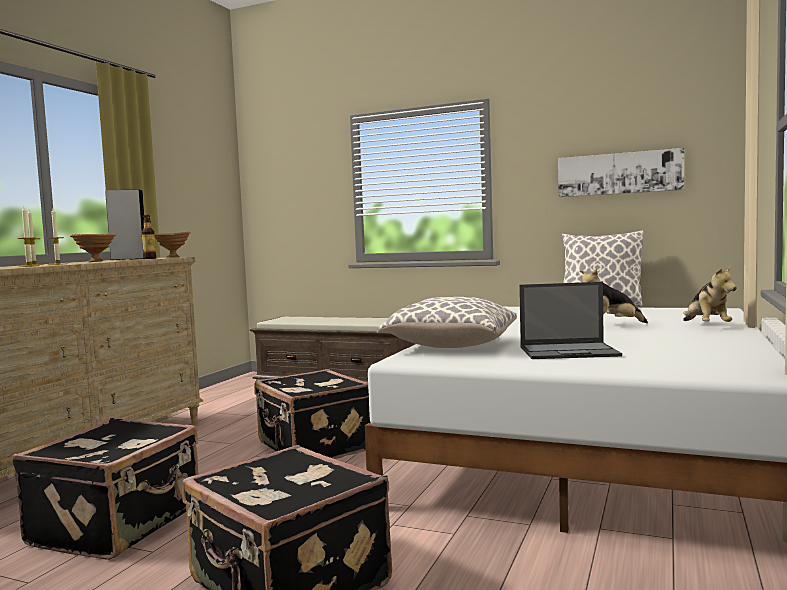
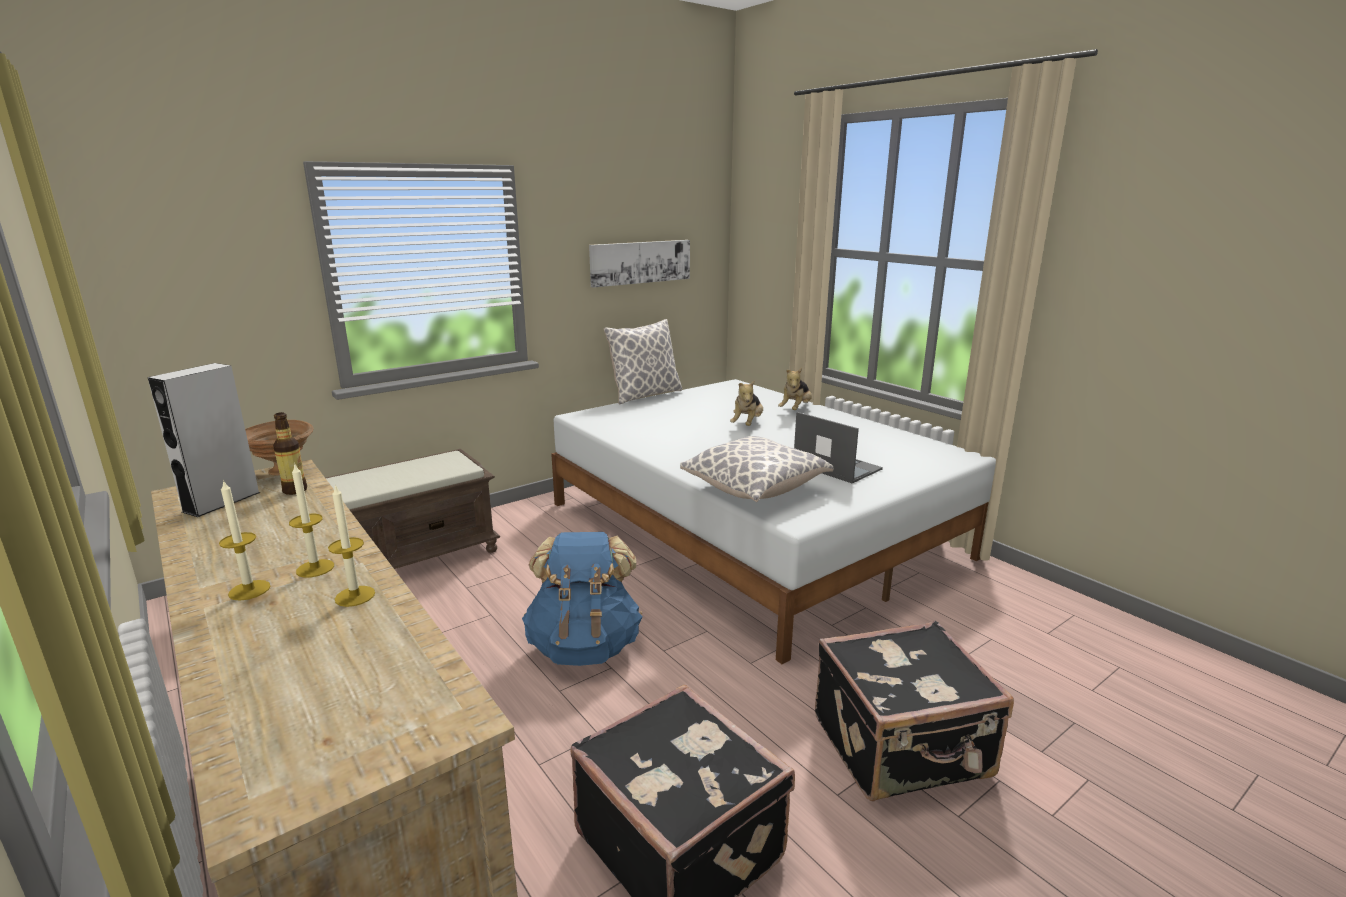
camera: 60 degrees left, 15 degrees up
(95, 261) = (272, 534): brown bowl -> none
(313, 447) = (585, 646): black suitcase -> blue backpack
(569, 351) = (835, 466): laptop -> laptop turned 75 degrees counterclockwise
(706, 326) = (795, 410): plush toy -> plush toy turned 90 degrees clockwise

